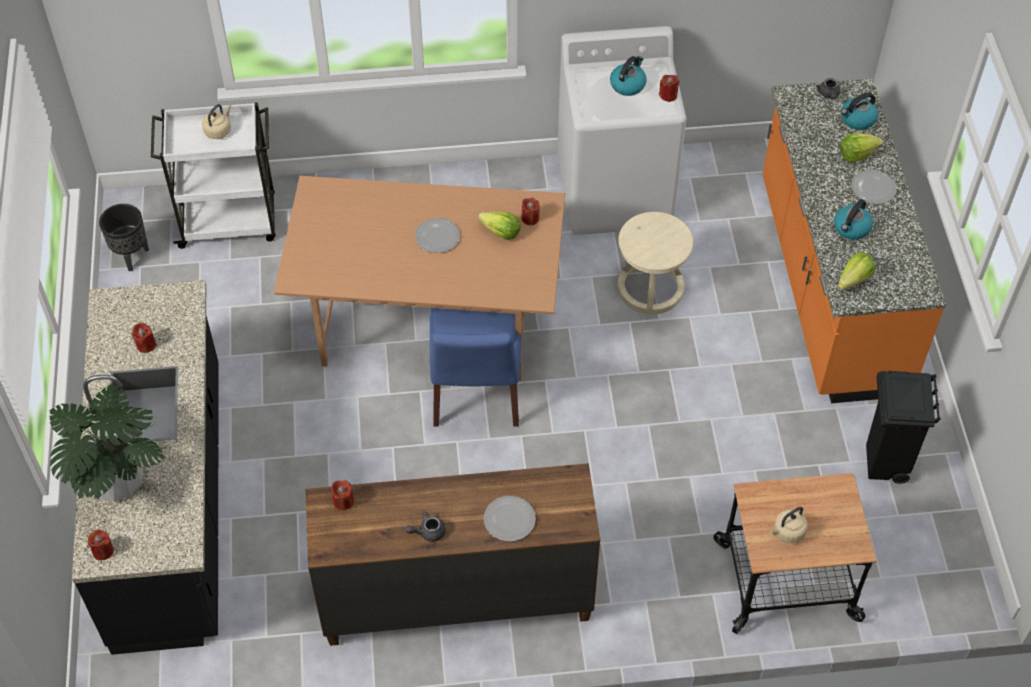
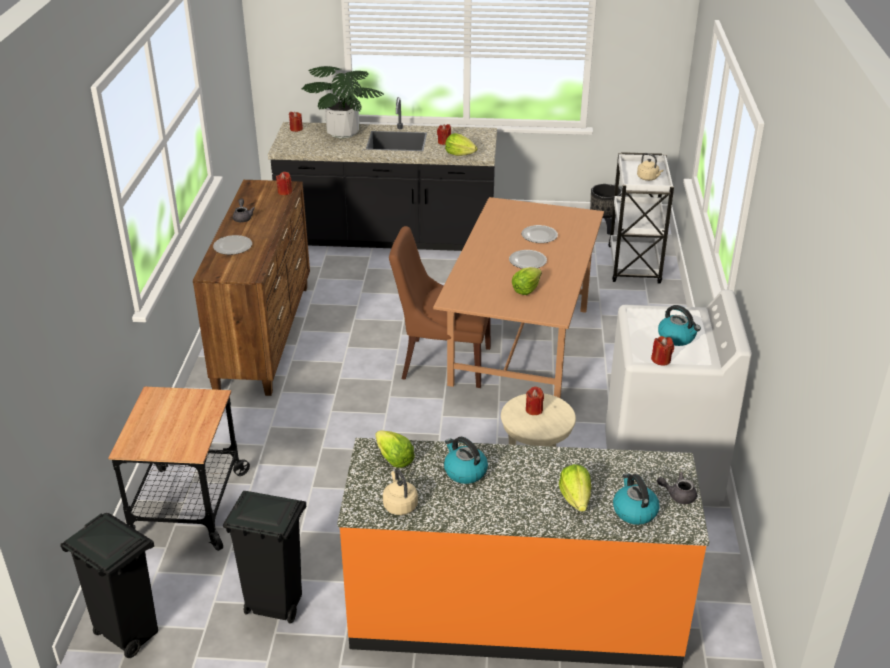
camera: 100 degrees right, 20 degrees down
(186, 321) = (459, 154): none -> lettuce
(476, 391) = (442, 362): blue chair -> brown chair
(530, 218) = (540, 305): red candle -> red candle (534, 410)
(787, 532) = (167, 411): beige kettle -> beige kettle (399, 505)
(872, 188) = (520, 500): plate -> plate (539, 235)
(961, 573) = (128, 634): none -> black trash can

